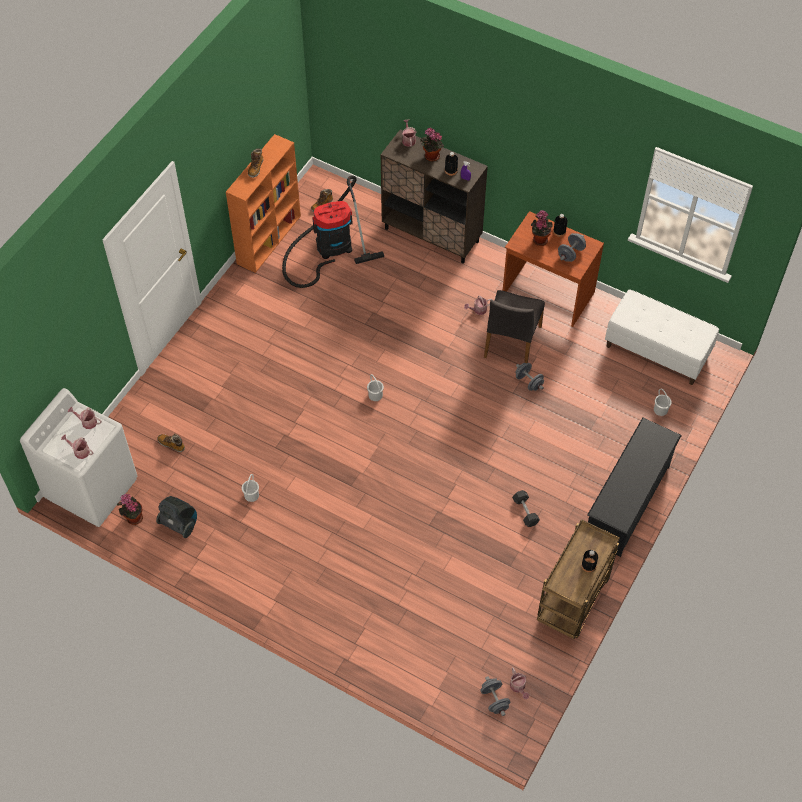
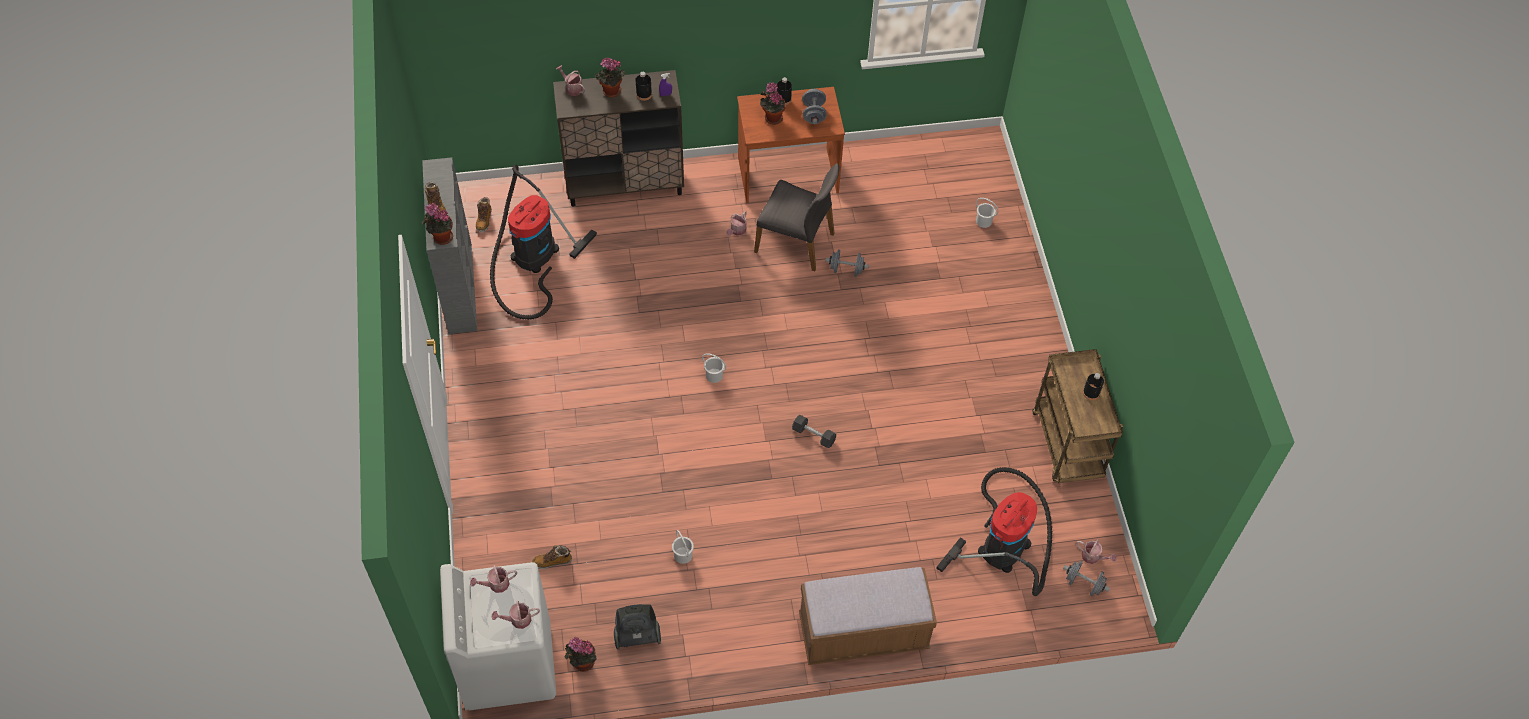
camera: 40 degrees left, 0 degrees up
(241, 189) = (441, 238): none -> potted plant
(269, 239) = (459, 287): orange bookcase -> grey bookcase
(317, 624) = (863, 633): none -> brown bench
(466, 635) = (1006, 543): none -> vacuum cleaner
(511, 342) = (796, 242): grey chair -> grey chair turned 45 degrees counterclockwise
(525, 511) = (953, 392): black dumbbell -> black dumbbell (813, 435)
(627, 502) = (1032, 324): black shoe rack -> none
(657, 351) = (933, 169): white bench -> none

